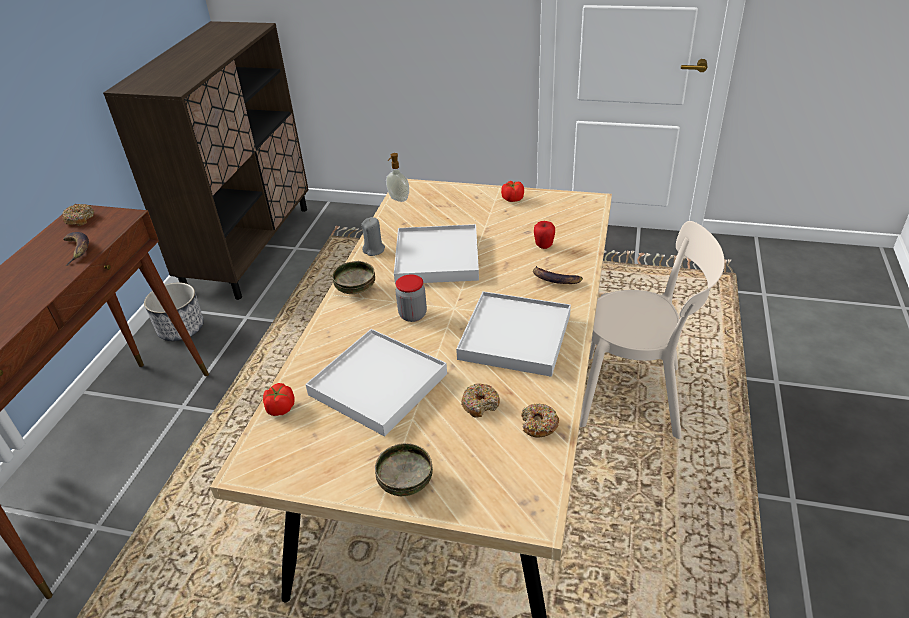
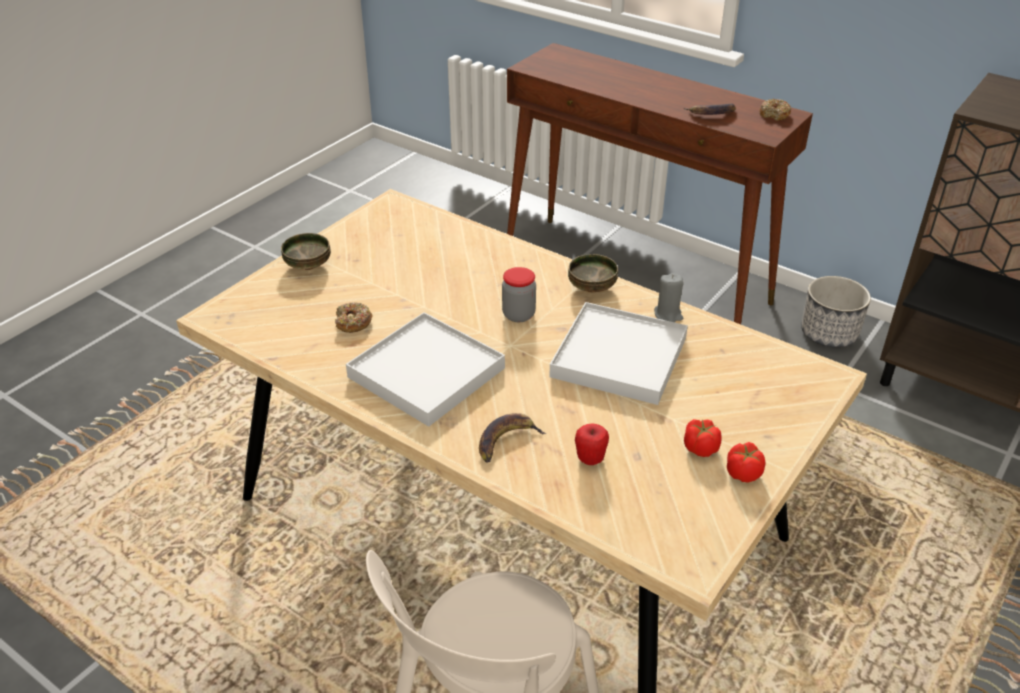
camera: 110 degrees right, 0 degrees up
(280, 408) = (444, 223): tomato -> tomato (700, 448)
(378, 384) = (431, 274): white tray -> none
(398, 199) = (793, 359): soap dispenser -> none
(538, 425) = (296, 348): donut -> none

